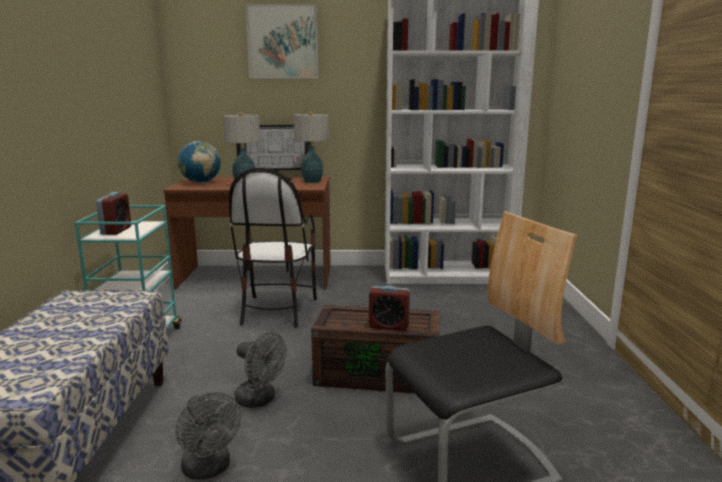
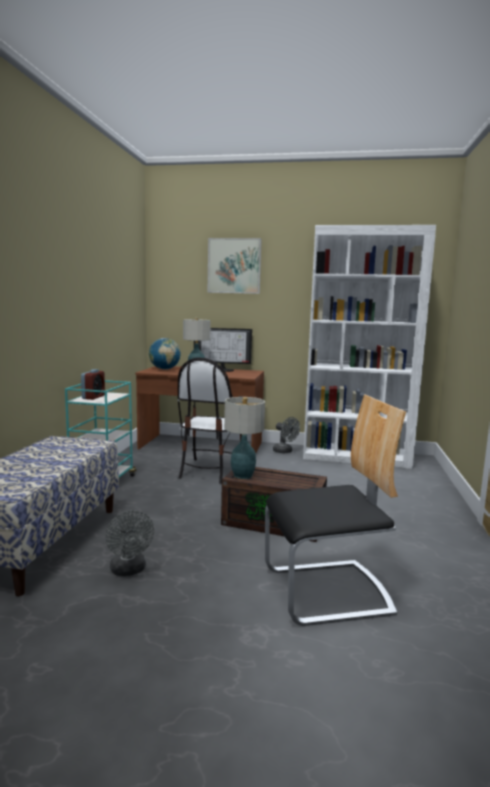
camera: 10 degrees right, 5 degrees down
(260, 400) = (179, 530): grey fan -> grey fan (285, 451)
(312, 182) = (249, 373): table lamp -> table lamp (243, 475)
(389, 326) = (282, 483): alarm clock -> none

